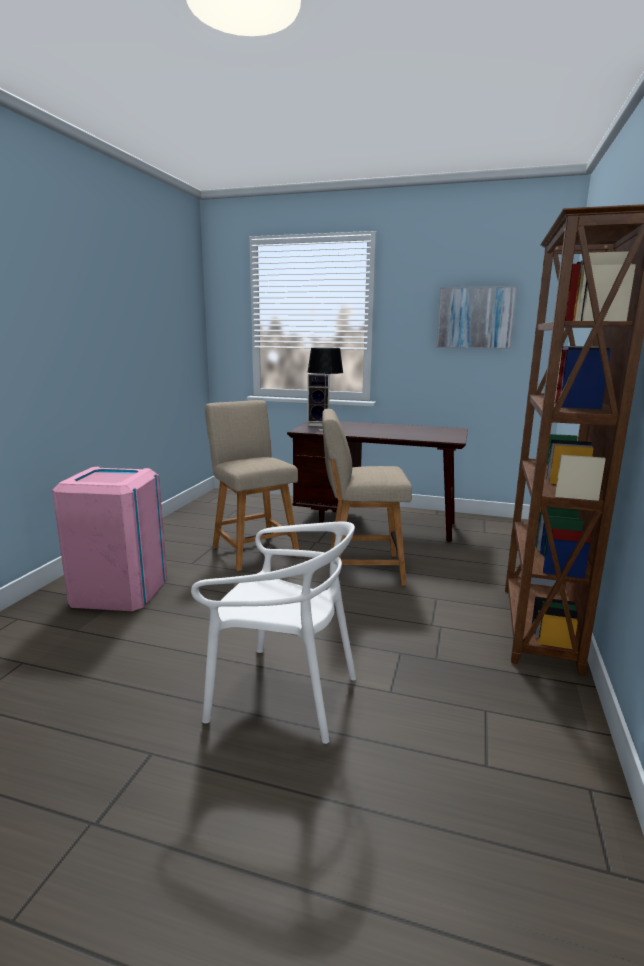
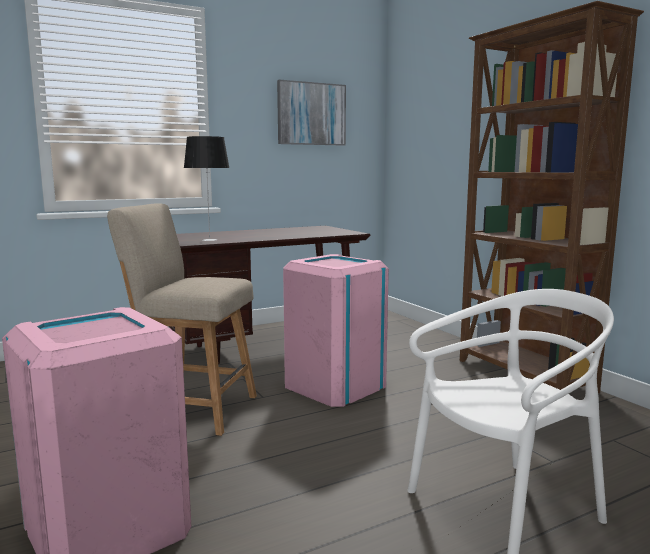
camera: 45 degrees left, 5 degrees down
(319, 424) = (182, 237): speaker -> none
(360, 569) = (334, 385): beige chair -> pink trash can

